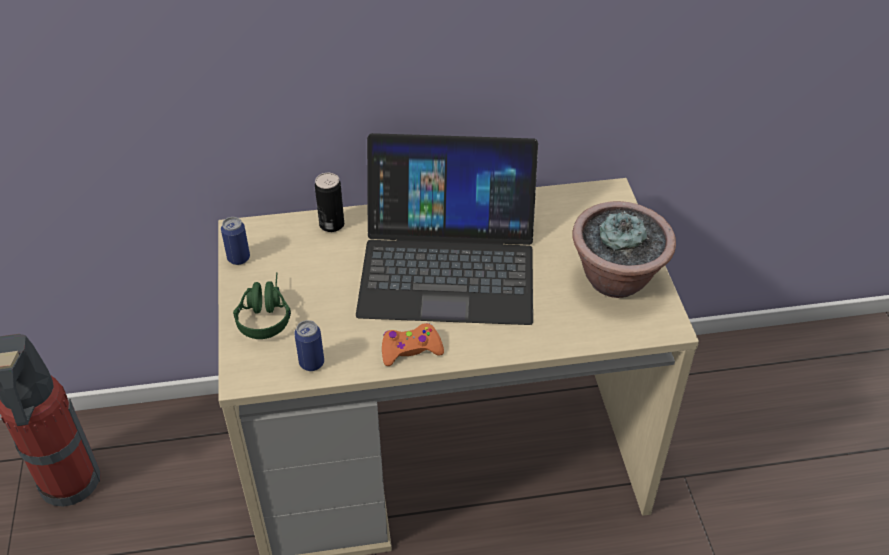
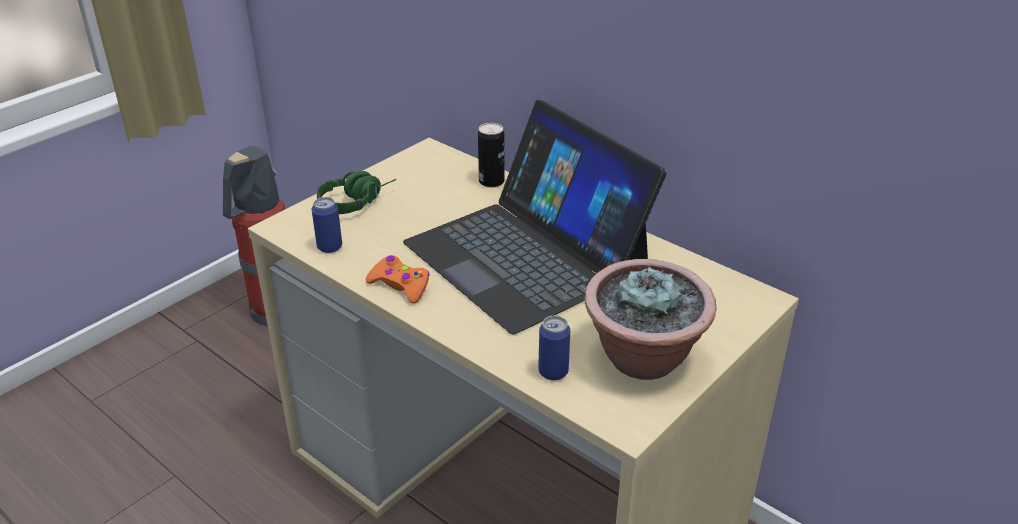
camera: 50 degrees right, 10 degrees down
(238, 258) = (400, 164): can -> can (553, 372)

